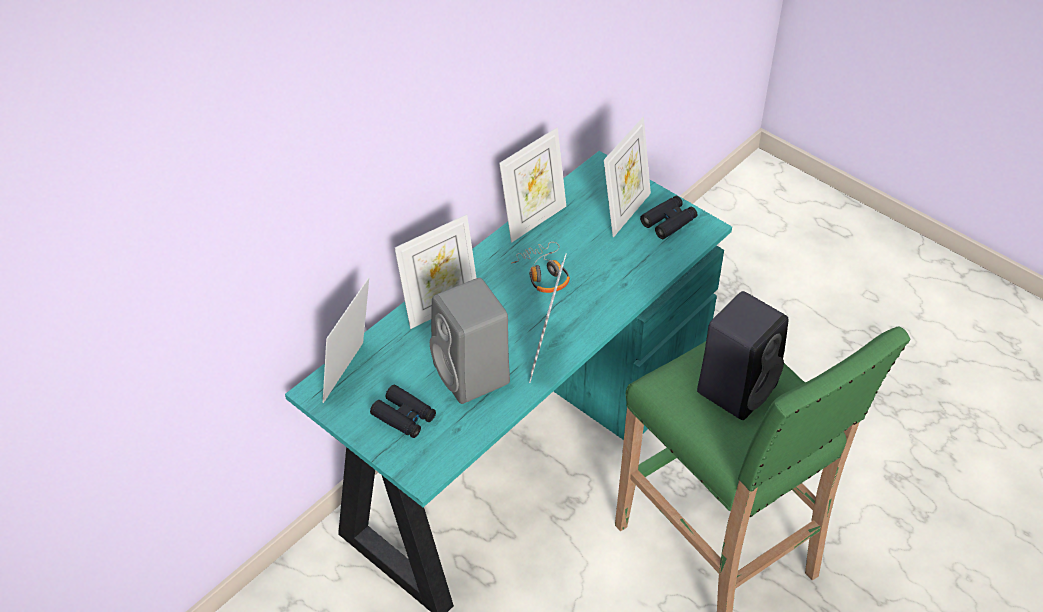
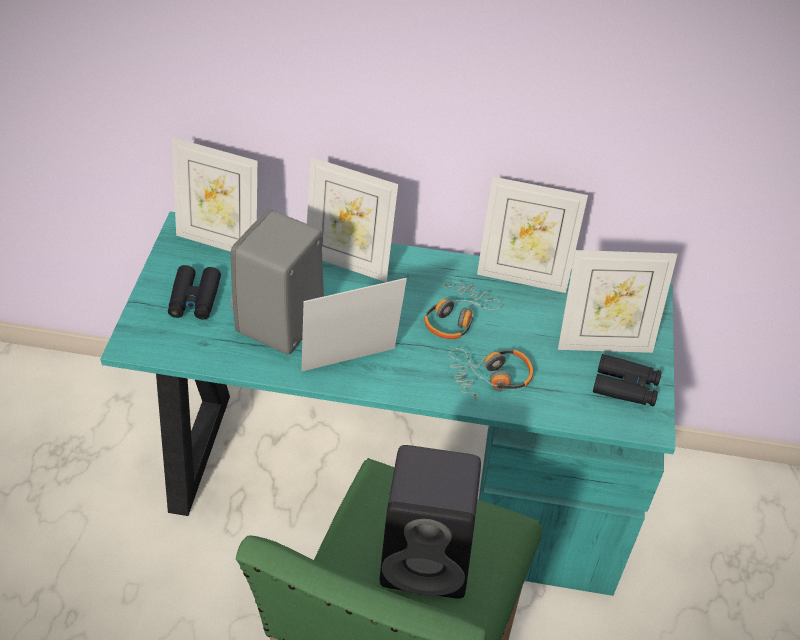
camera: 55 degrees right, 0 degrees up
(350, 374) = (220, 241): picture frame -> picture frame turned 150 degrees counterclockwise
(612, 283) = (491, 377): none -> headphones

